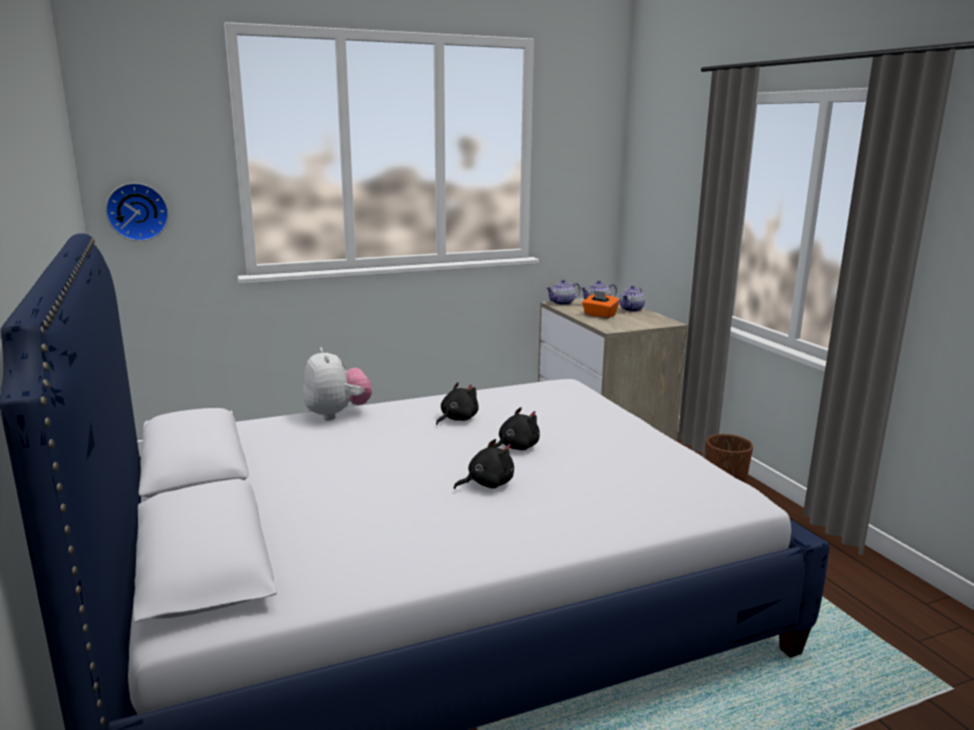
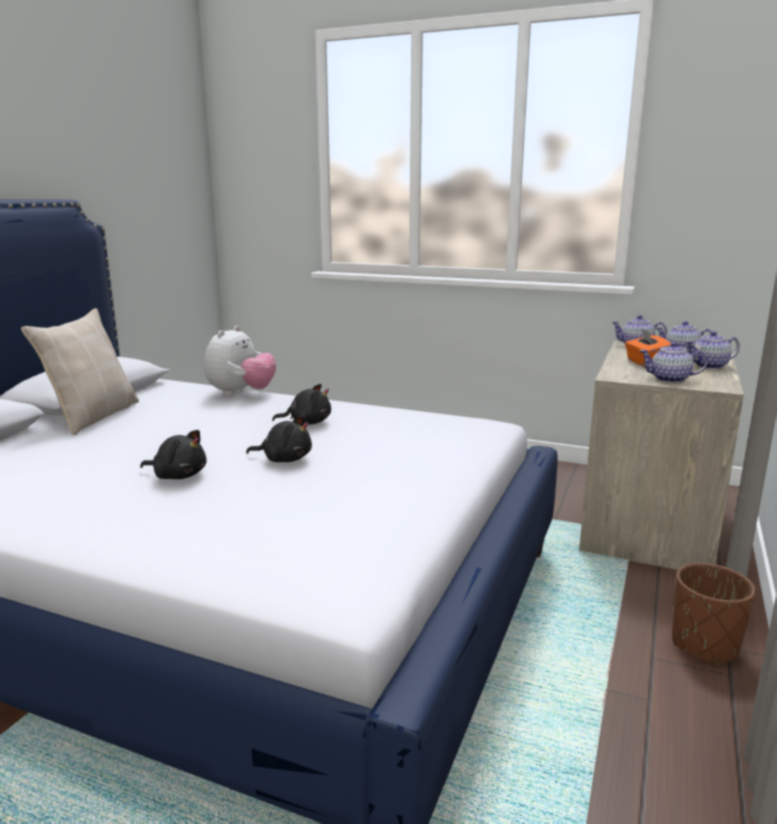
camera: 45 degrees right, 0 degrees up
(137, 211) = (246, 207): wall clock -> none
(265, 475) = (93, 416): none -> beige pillow
(637, 323) = (669, 379): none -> teapot

